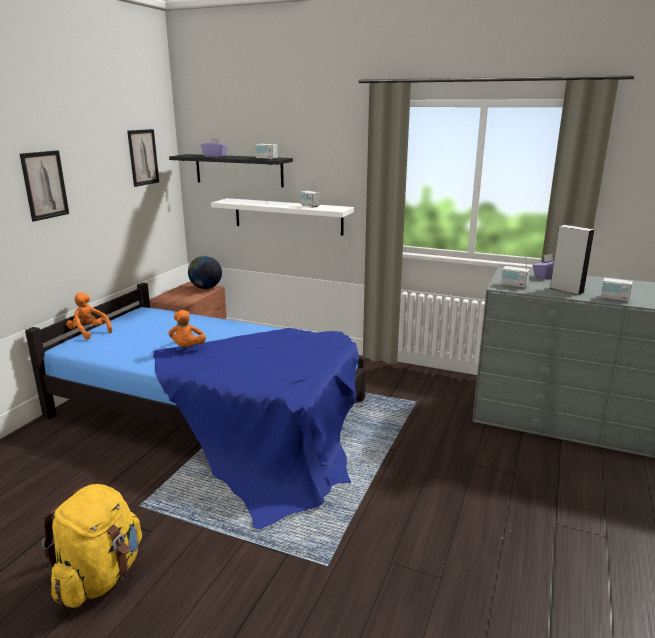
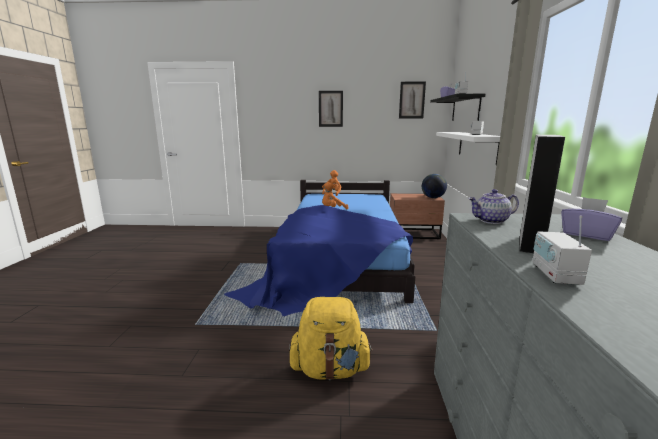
camera: 70 degrees right, 5 degrees down
(100, 576) = (188, 269): yellow backpack -> yellow backpack (330, 369)
(514, 285) = (491, 221): radio -> teapot

